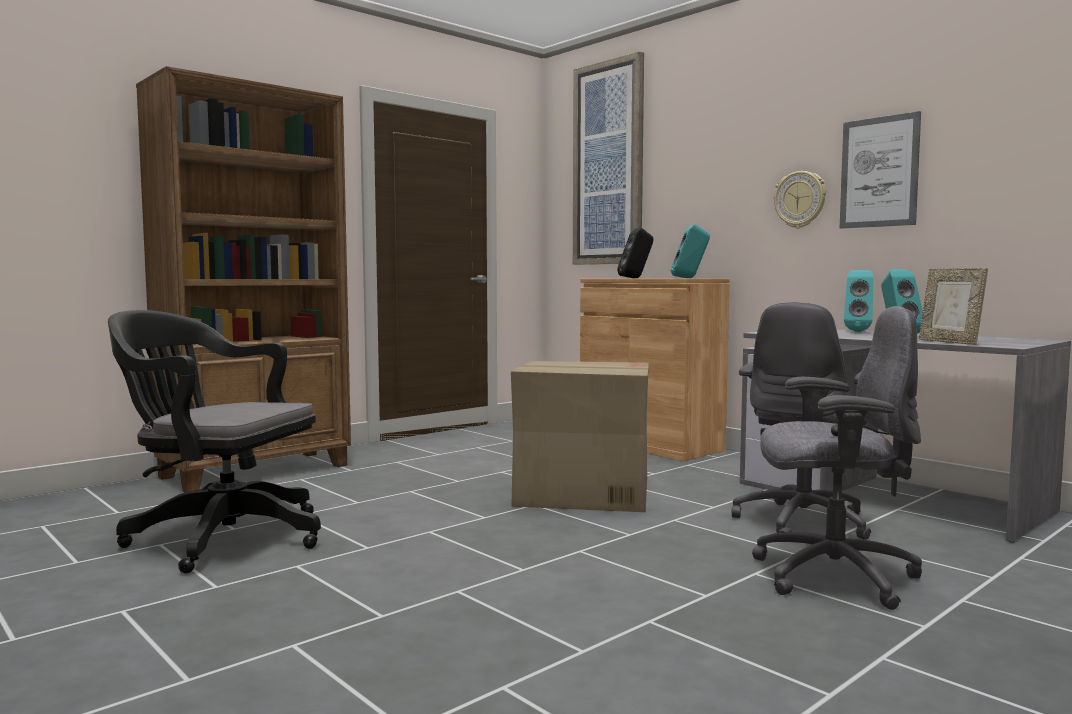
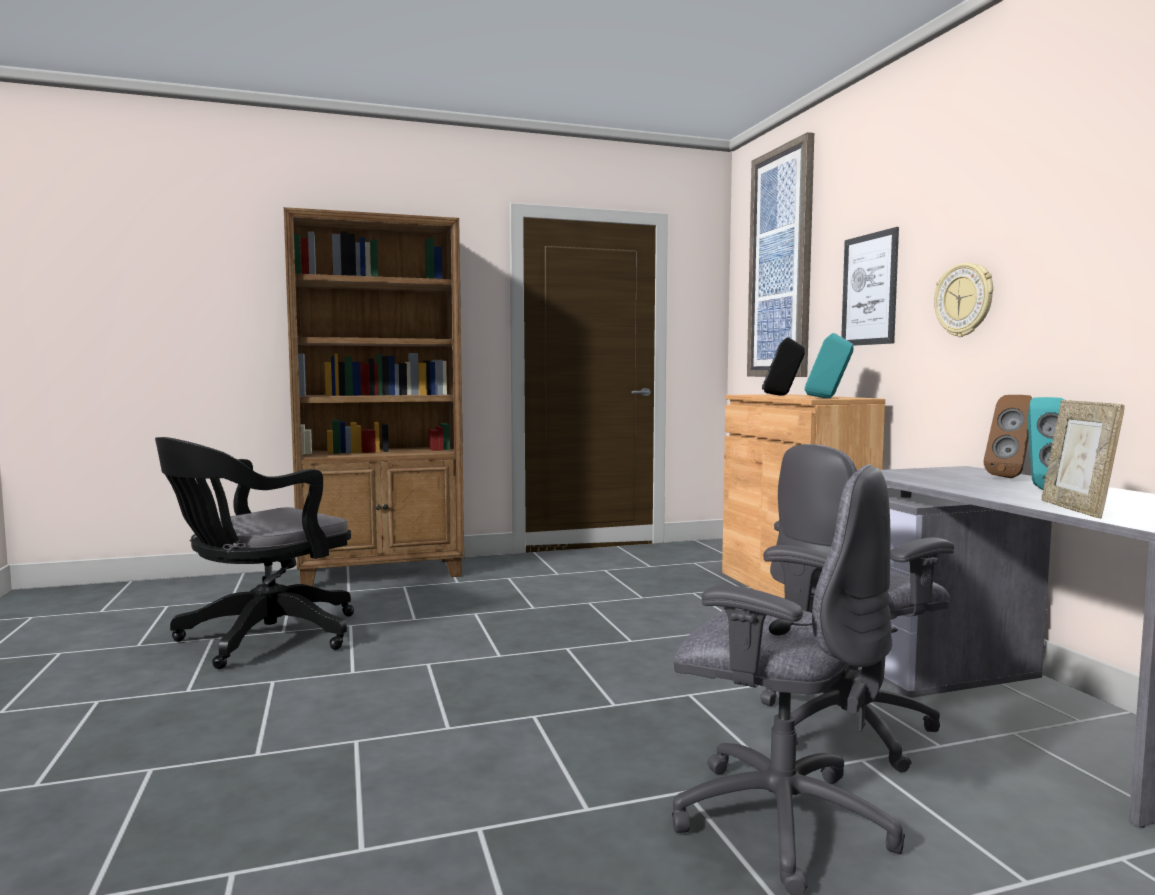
camera: 25 degrees right, 0 degrees up
(219, 537) = (261, 638): black office chair -> black office chair turned 90 degrees counterclockwise
(582, 491) = (637, 639): cardboard box -> none
(858, 331) = (1011, 477): turquoise speaker -> brown speaker
(879, 172) = (1057, 260): picture -> picture (869, 289)

